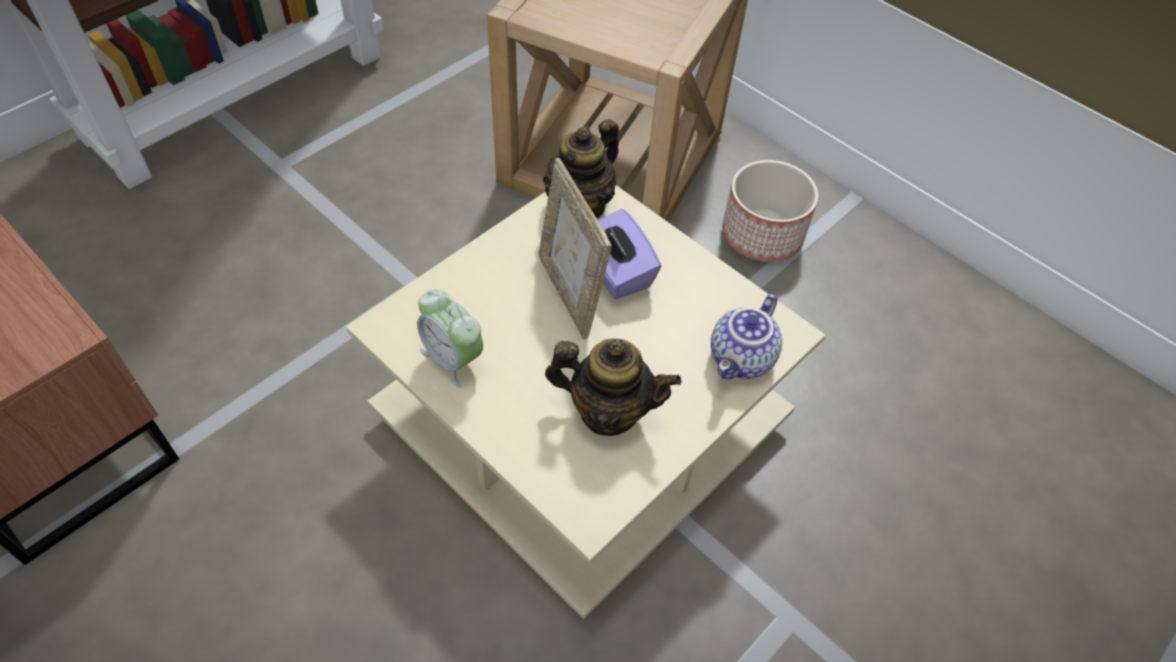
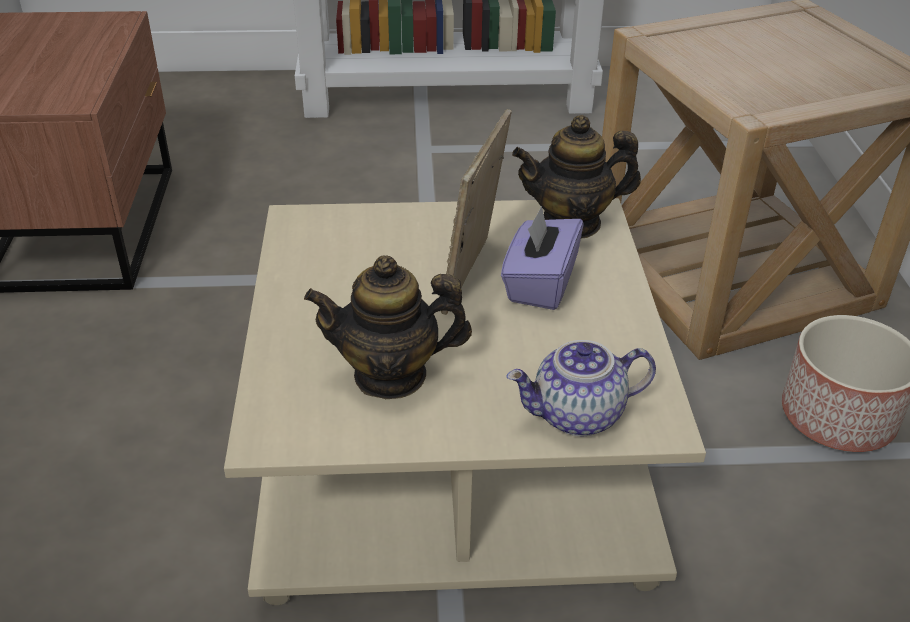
camera: 45 degrees right, 15 degrees down
(453, 359) = (315, 266): alarm clock -> none
(608, 411) = (391, 375): teapot -> teapot turned 120 degrees clockwise

